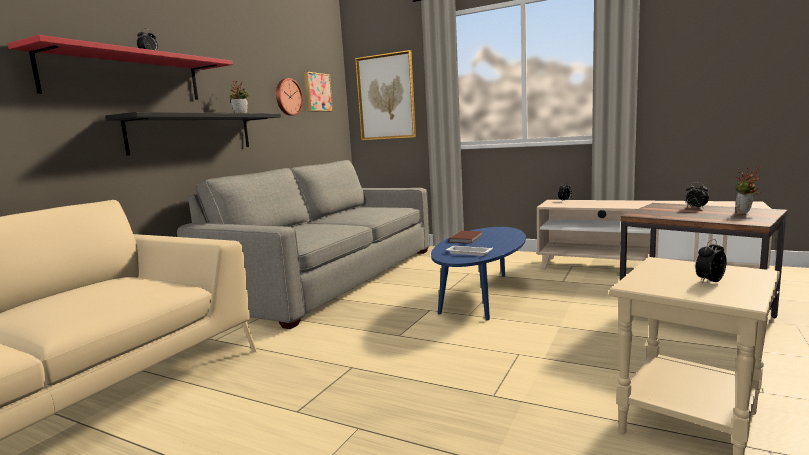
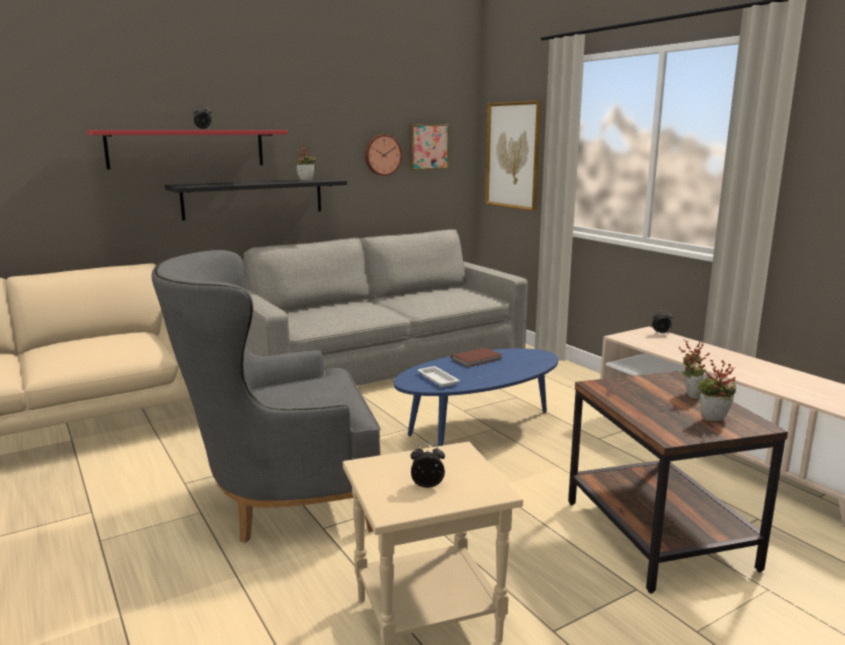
camera: 30 degrees right, 5 degrees up
(417, 390) = (279, 500): none -> grey armchair
(695, 208) = (689, 395): alarm clock -> potted plant

